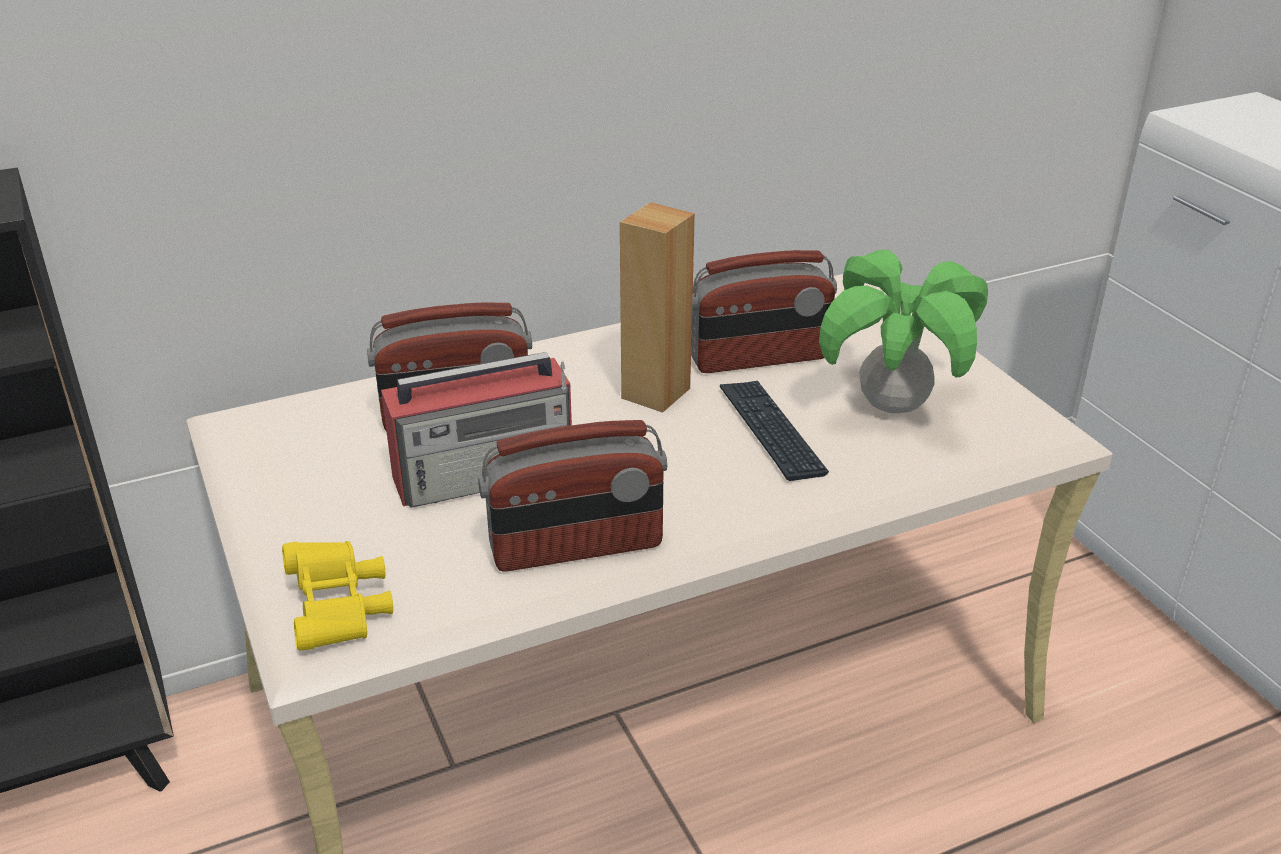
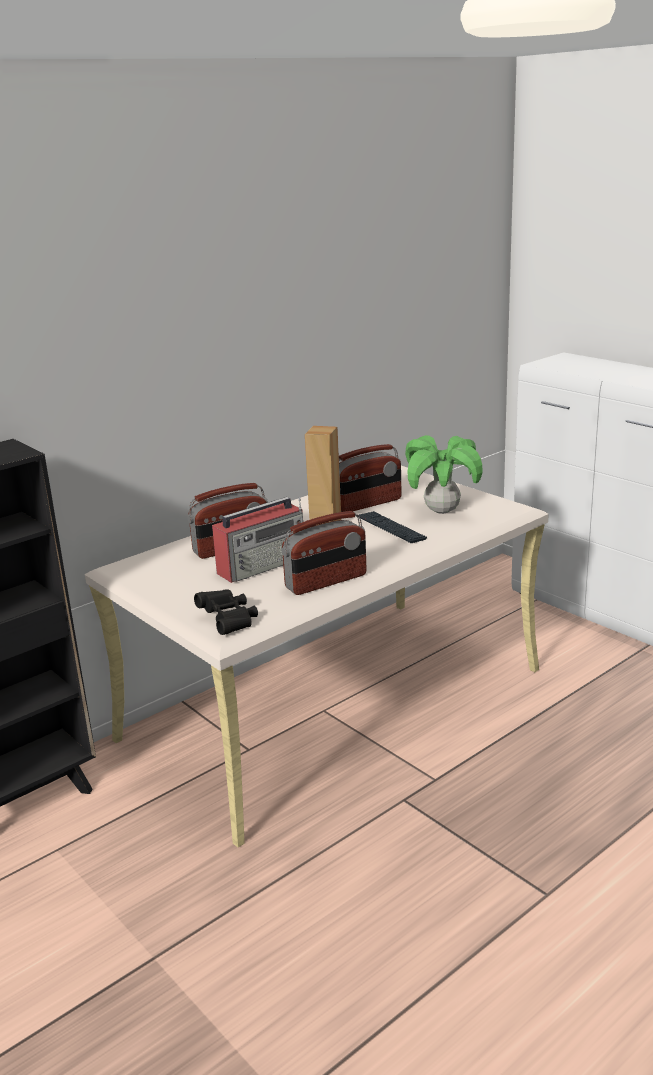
camera: 15 degrees left, 10 degrees down
(339, 611) = (229, 621): yellow binoculars -> black binoculars

